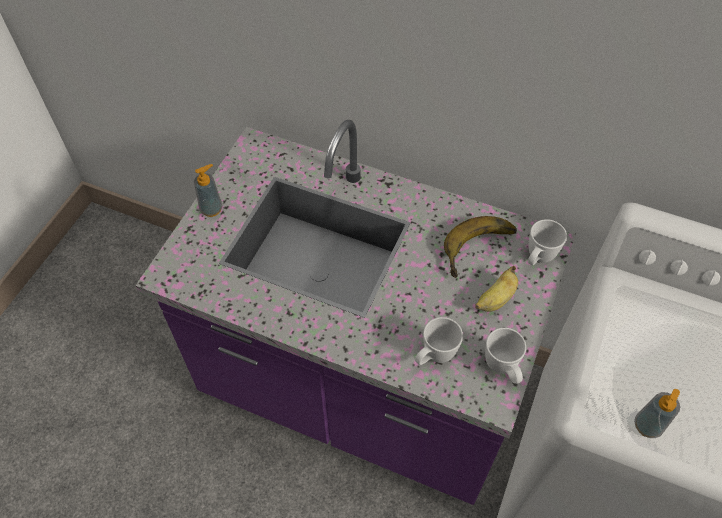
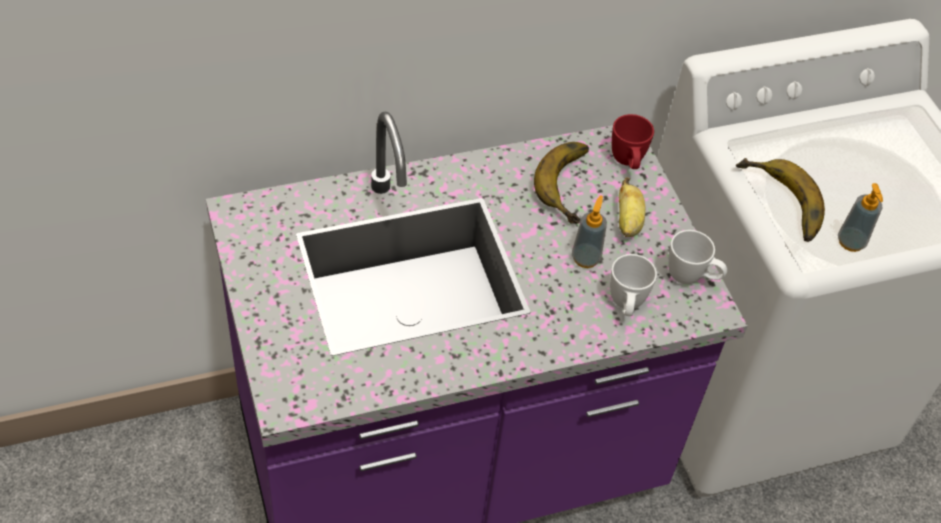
camera: 45 degrees left, 5 degrees down
(211, 209) = (262, 307): soap dispenser -> soap dispenser (585, 258)
(538, 259) = (628, 163): white mug -> red mug
(612, 357) = (778, 204): none -> banana

